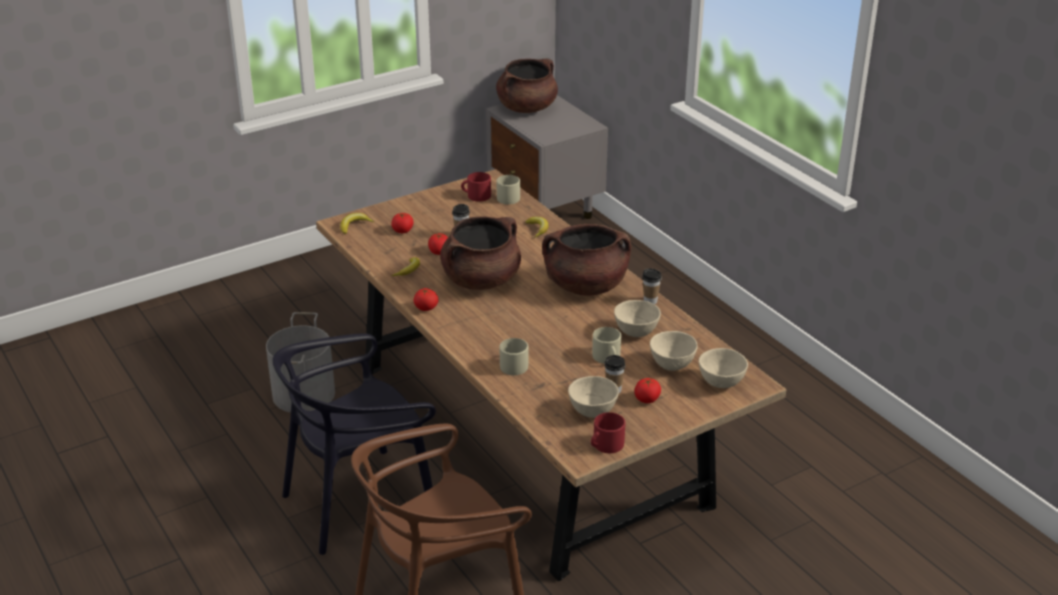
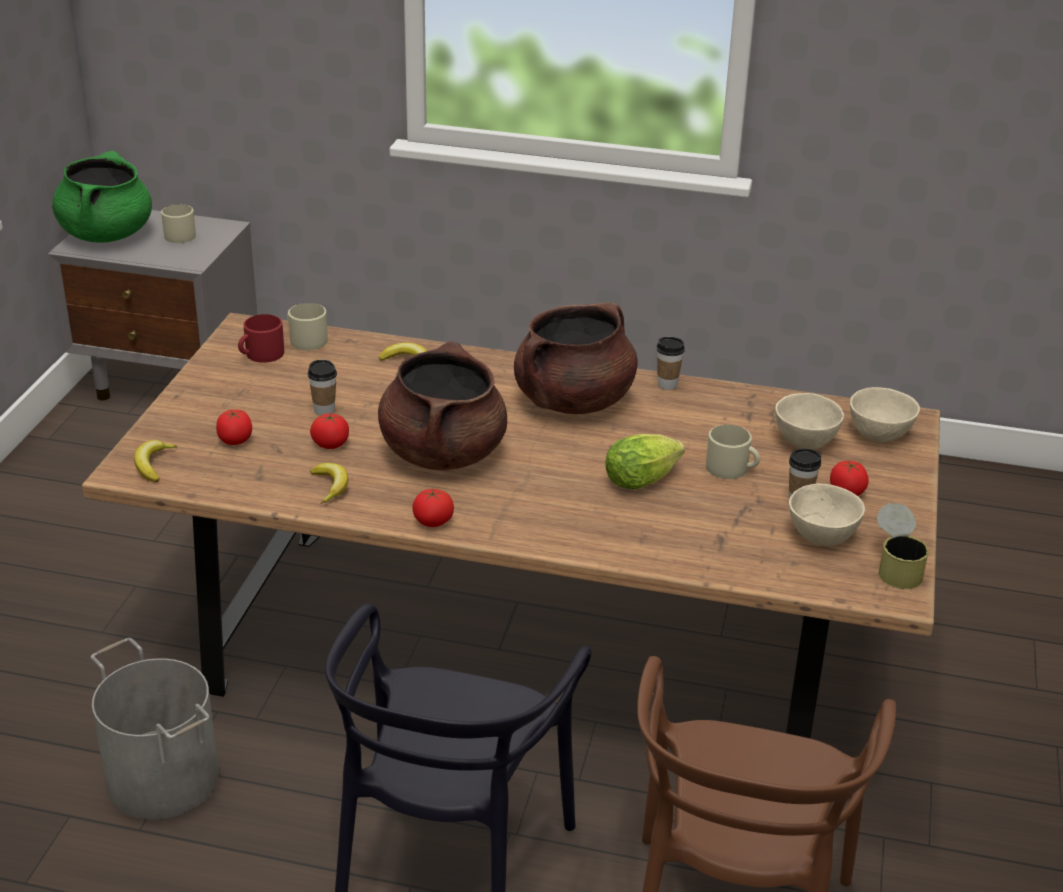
camera: 45 degrees left, 0 degrees up
(514, 364) = (653, 532): beige mug -> beige mug (178, 234)
(527, 108) = (106, 234): brown cooking pot -> green cooking pot
(554, 340) = (645, 479): none -> lettuce
(605, 445) = (896, 566): red mug -> can
(635, 332) = (711, 426): beige bowl -> none

